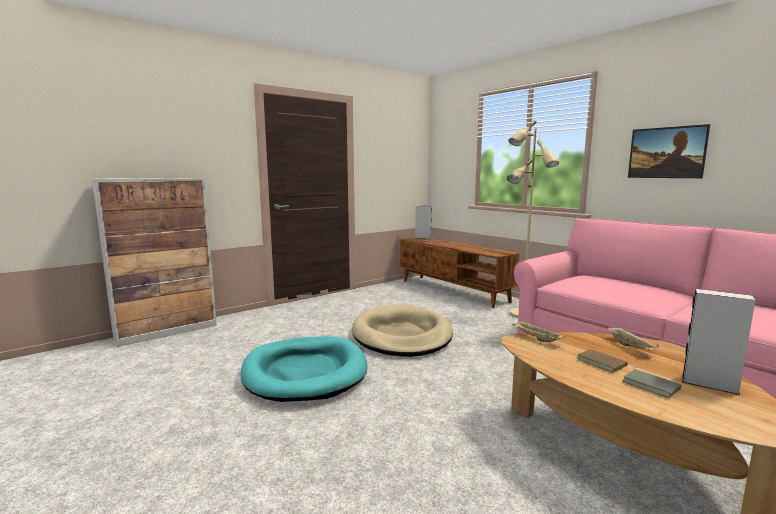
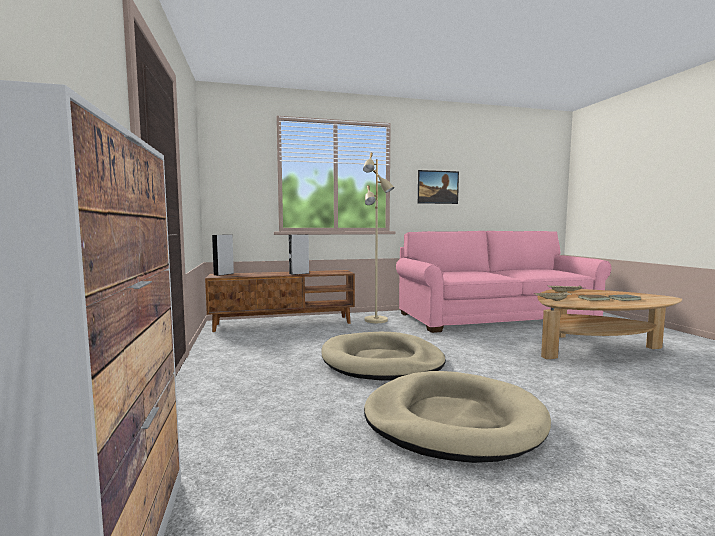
camera: 65 degrees left, 5 degrees down
(305, 372) = (452, 420): turquoise dog bed -> beige dog bed
(709, 384) = (617, 294): grey speaker -> grey speaker (299, 273)

